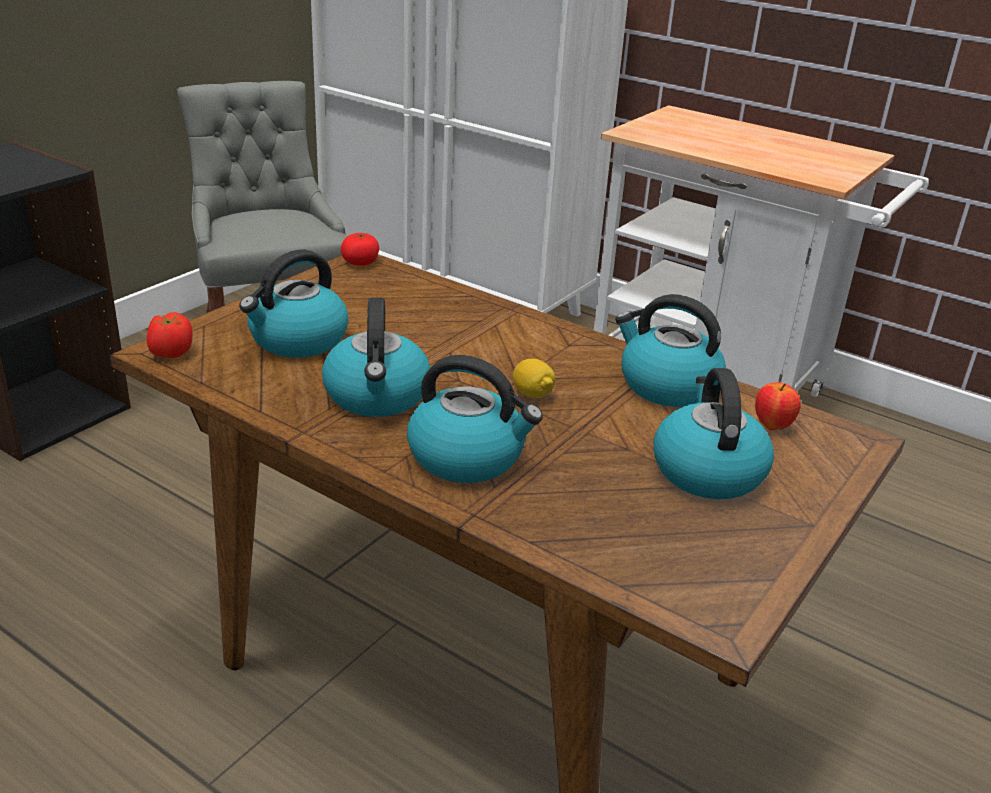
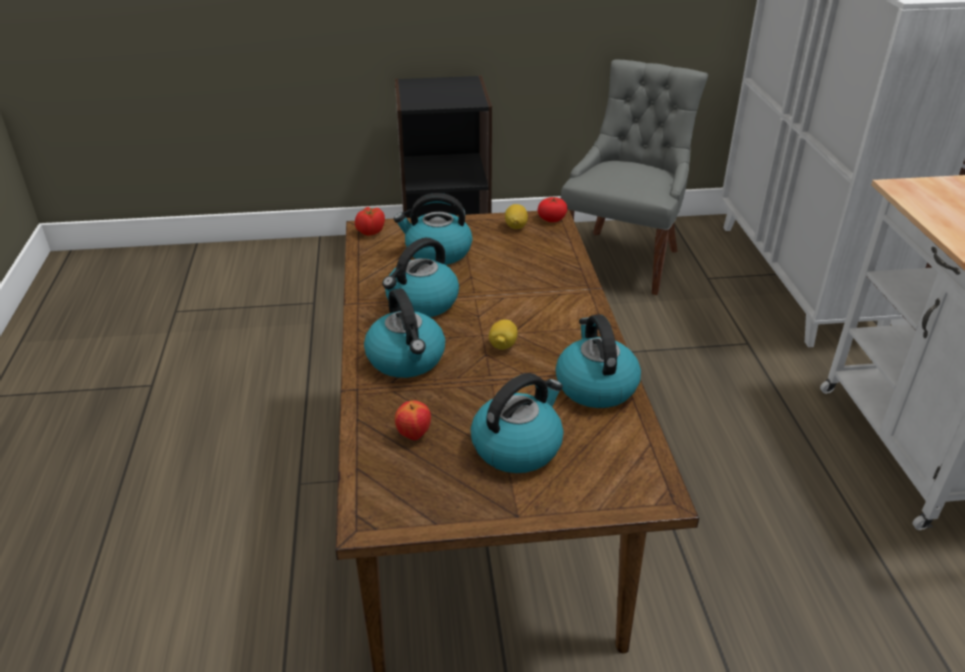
camera: 50 degrees right, 5 degrees up
(337, 282) = (516, 226): none -> lemon
(772, 426) = (615, 449): apple -> apple (413, 435)

